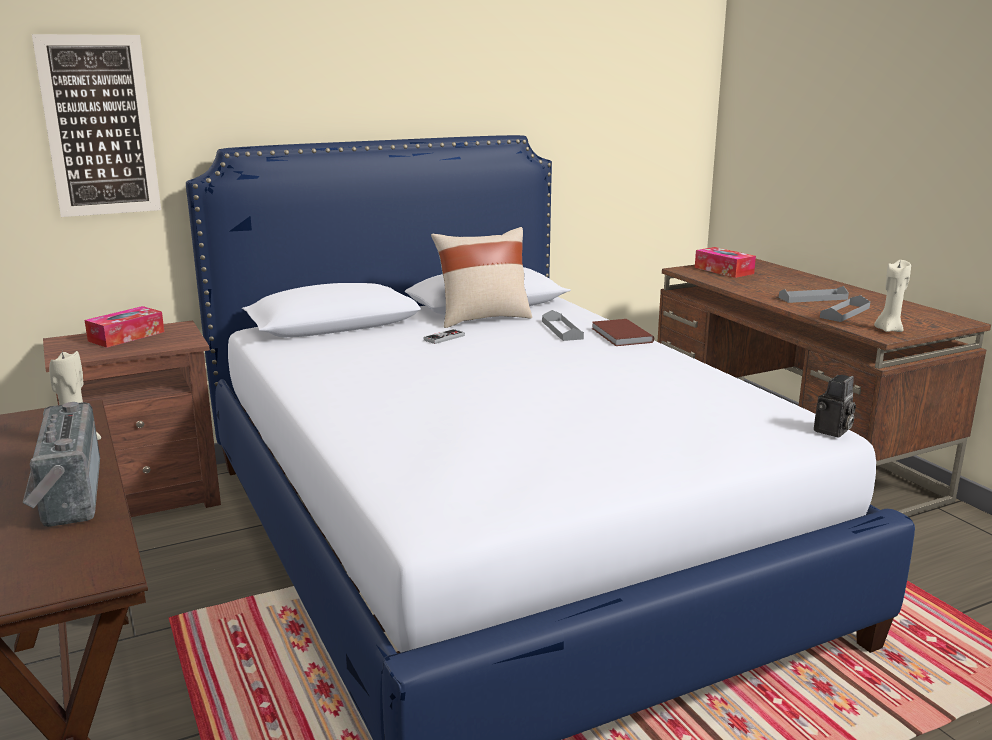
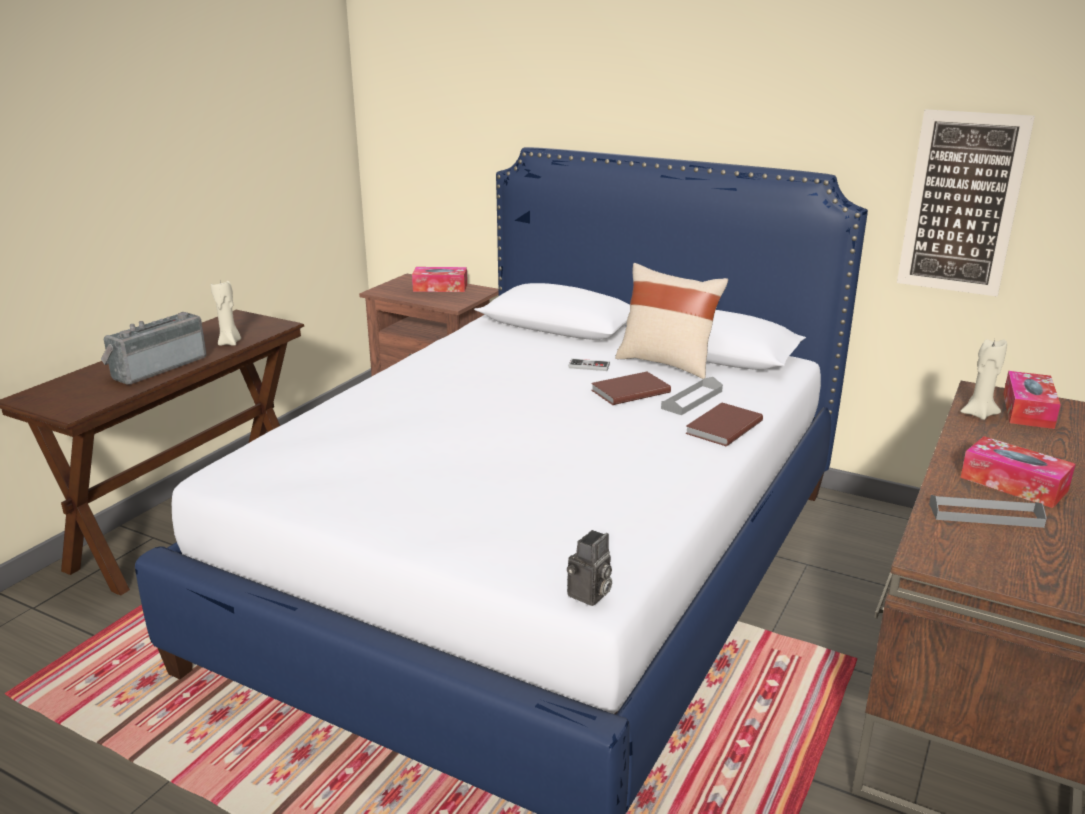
camera: 55 degrees right, 5 degrees up
(99, 126) = (455, 117): picture -> picture (961, 204)
(514, 340) = (628, 391): none -> brown book
(813, 298) = (1013, 484): grey tray -> tissue box
(832, 431) = (589, 595): camera -> camera turned 60 degrees counterclockwise
(888, 330) = (960, 556): beige candle -> beige candle (978, 414)

